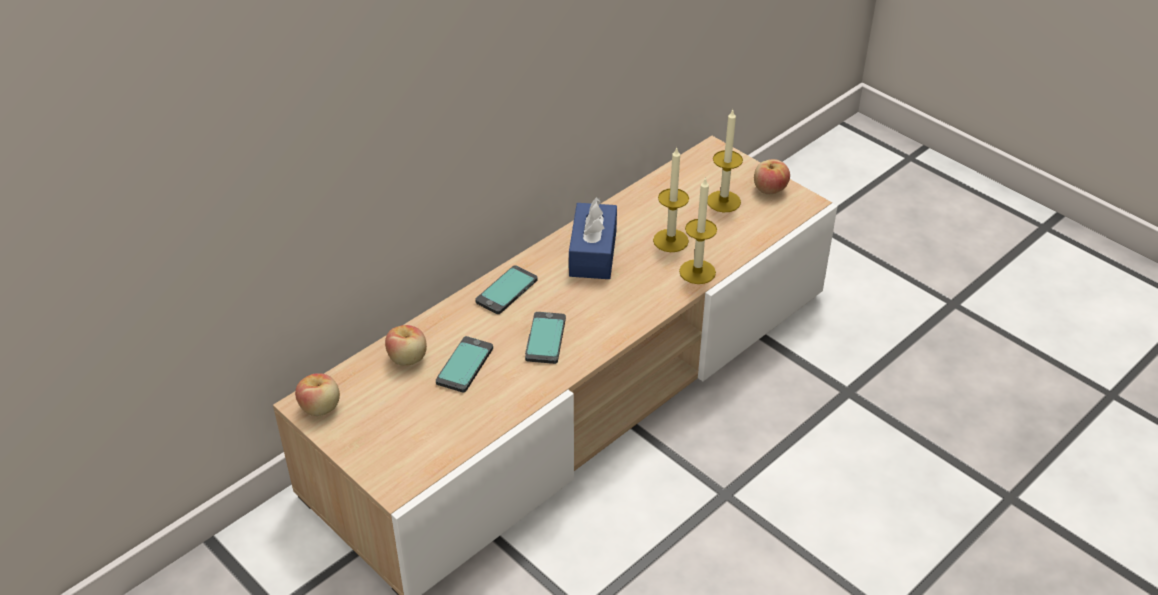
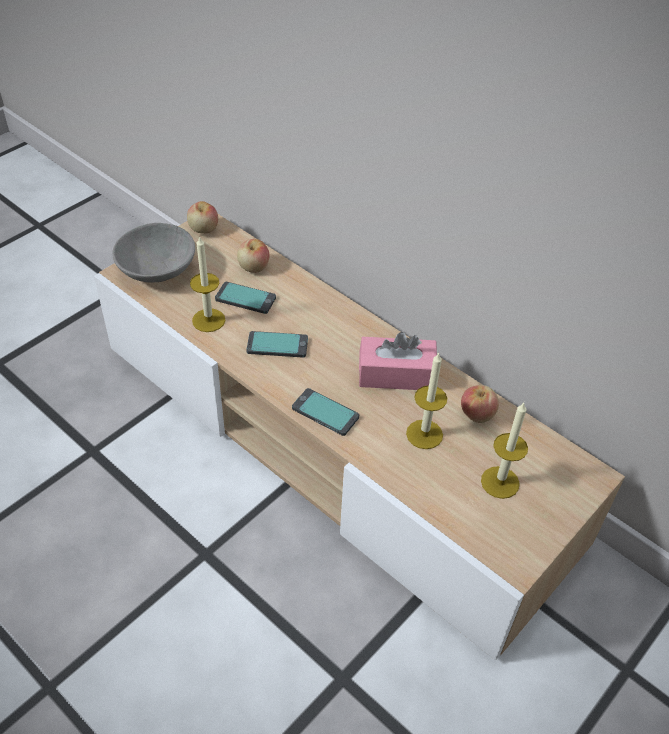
camera: 85 degrees right, 5 degrees up
(398, 449) = (158, 270): none -> grey bowl
(507, 291) = (337, 318): phone -> phone (325, 413)
(593, 253) = (396, 374): blue tissue box -> pink tissue box
(697, 272) = (378, 455): candle -> candle (208, 320)
(769, 189) = (532, 528): apple -> apple (477, 414)

